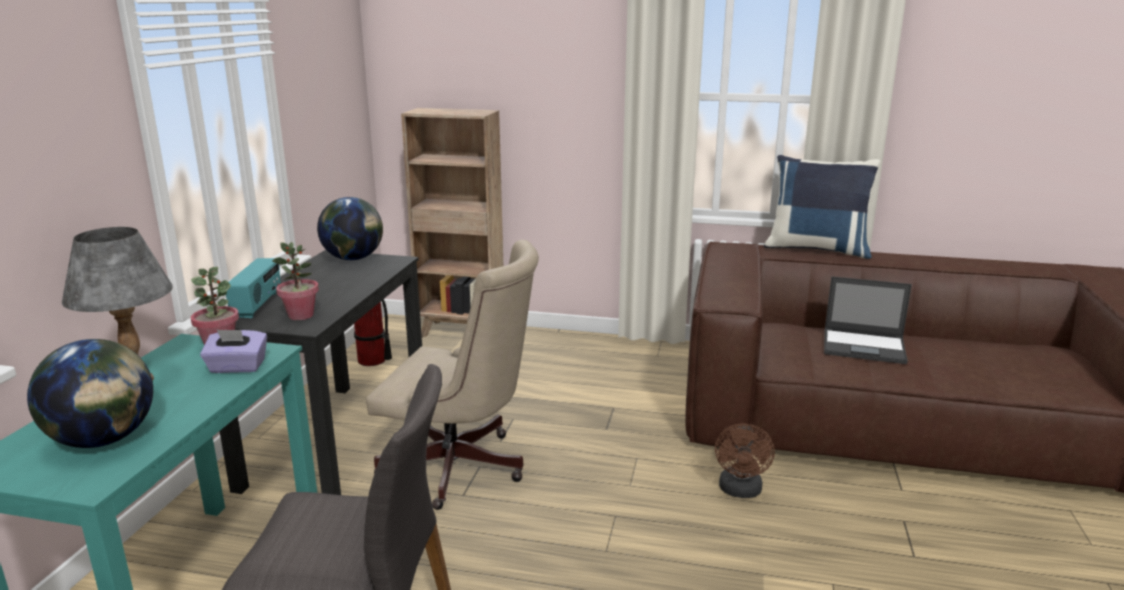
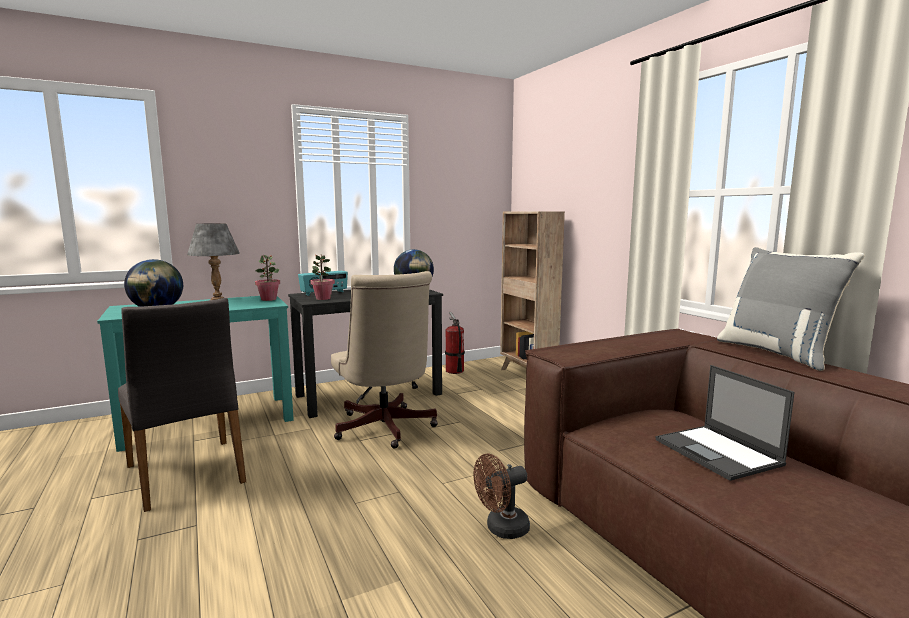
camera: 50 degrees right, 10 degrees down
(237, 367) = (248, 305): purple tissue box -> none
(817, 249) = (777, 353): blue pillow -> grey pillow

